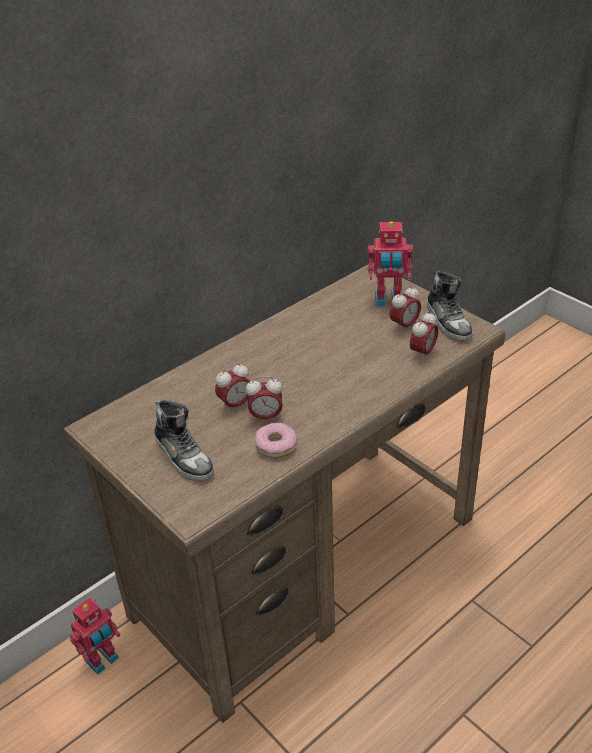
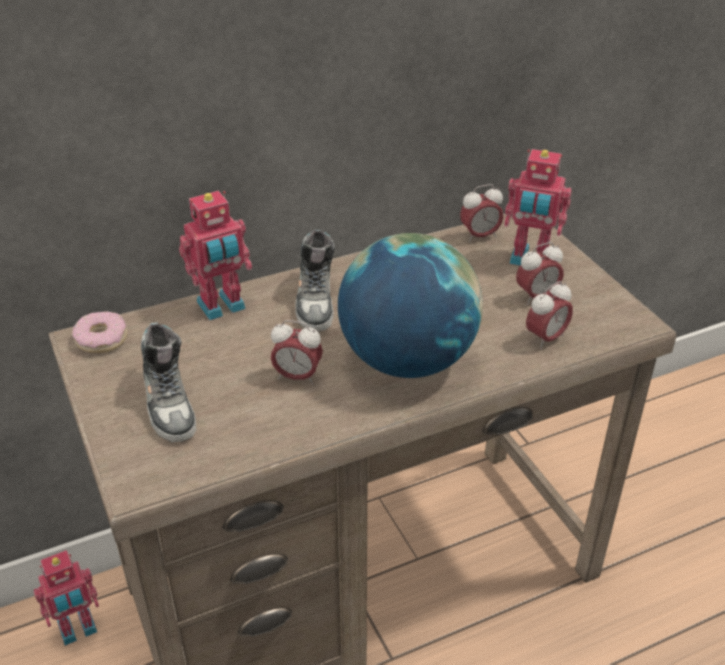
camera: 15 degrees right, 0 degrees up
(186, 380) = (222, 307): none -> toy robot
(235, 404) = (267, 352): alarm clock -> alarm clock (479, 236)
(276, 445) = (292, 418): donut -> donut (102, 339)
(336, 388) = (407, 360): none -> globe
(448, 321) = (600, 304): shoe -> shoe (316, 301)

